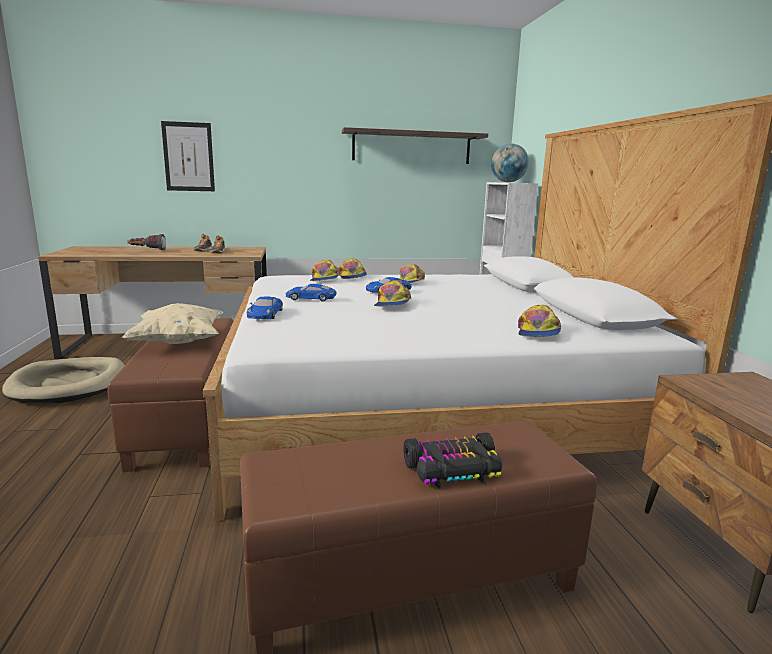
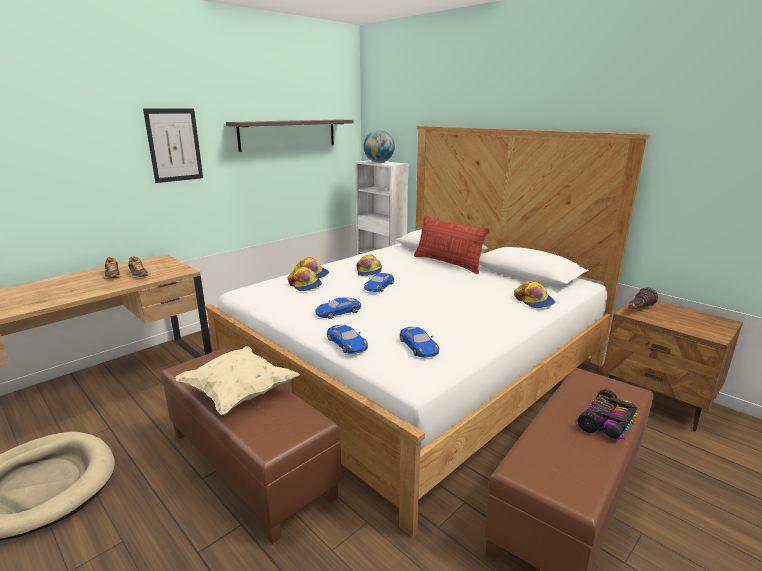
camera: 35 degrees left, 5 degrees up
(147, 250) = (40, 291): flashlight -> flashlight (638, 310)
(188, 157) = (56, 167): picture -> picture (174, 145)
(318, 329) = (418, 346): none -> blue toy car
(392, 303) = (408, 300): cap -> none
(511, 292) = (448, 263): none -> pillow

